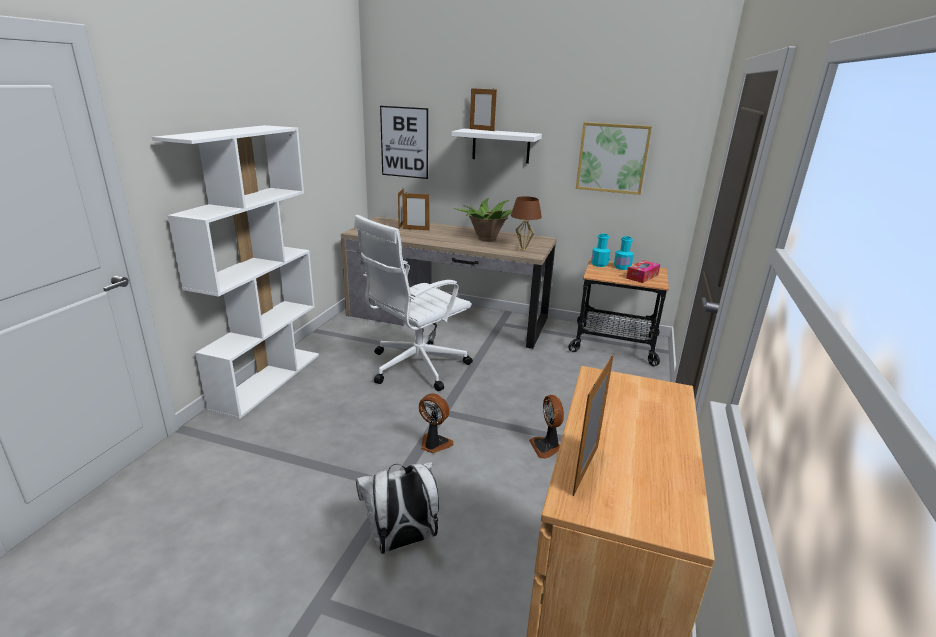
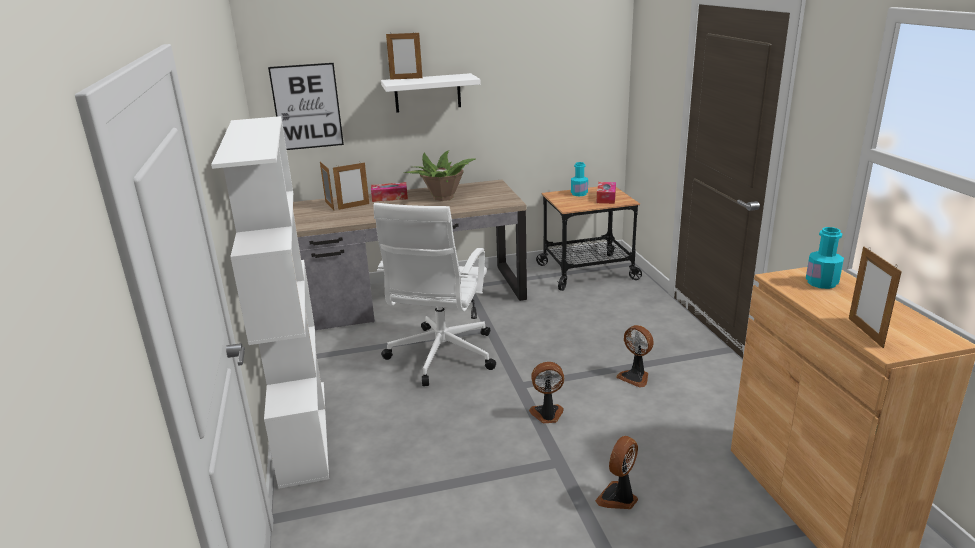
camera: 30 degrees left, 0 degrees up
(401, 541) = (618, 498): white backpack -> fan
(450, 229) = (389, 197): none -> tissue box
(523, 249) = (493, 199): brown table lamp -> none
(599, 264) = (557, 196): turquoise bottle -> turquoise bottle (821, 283)
(612, 158) = (545, 87): picture -> none

